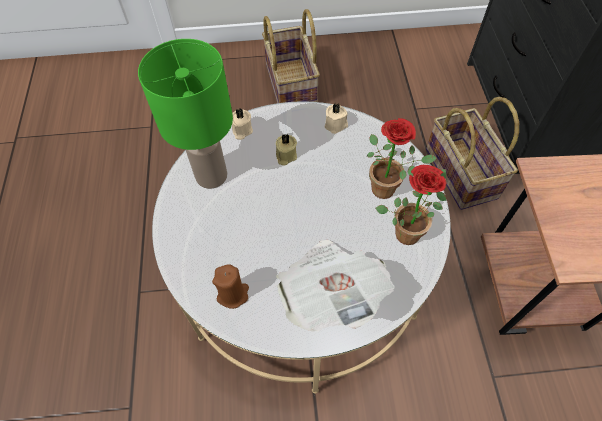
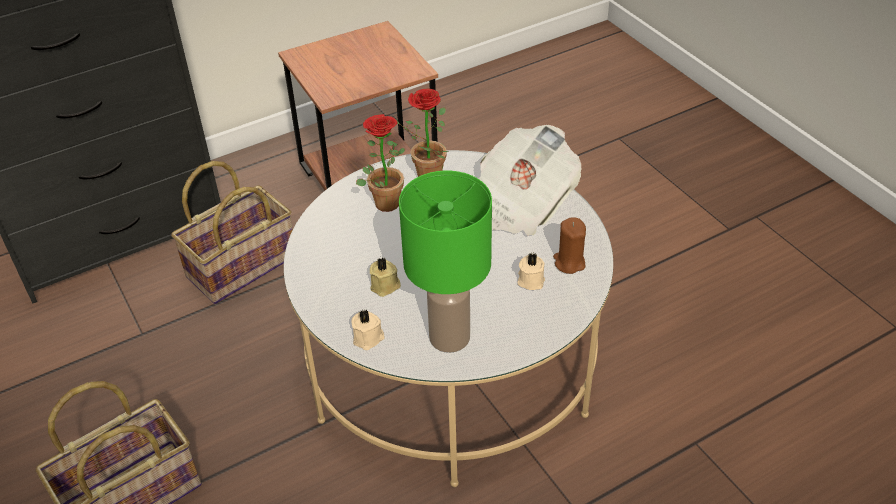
camera: 115 degrees left, 15 degrees down
(336, 125) = (317, 261): beige candle -> beige candle (530, 280)

